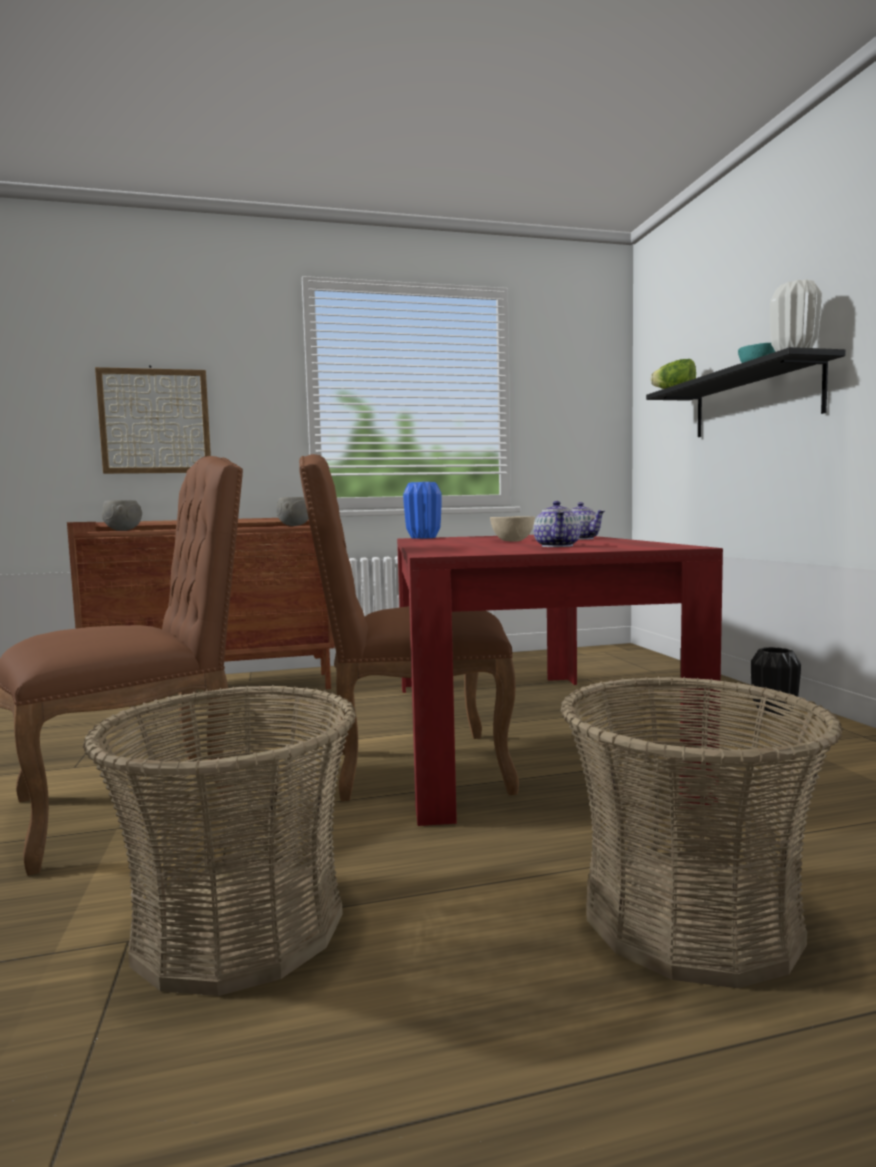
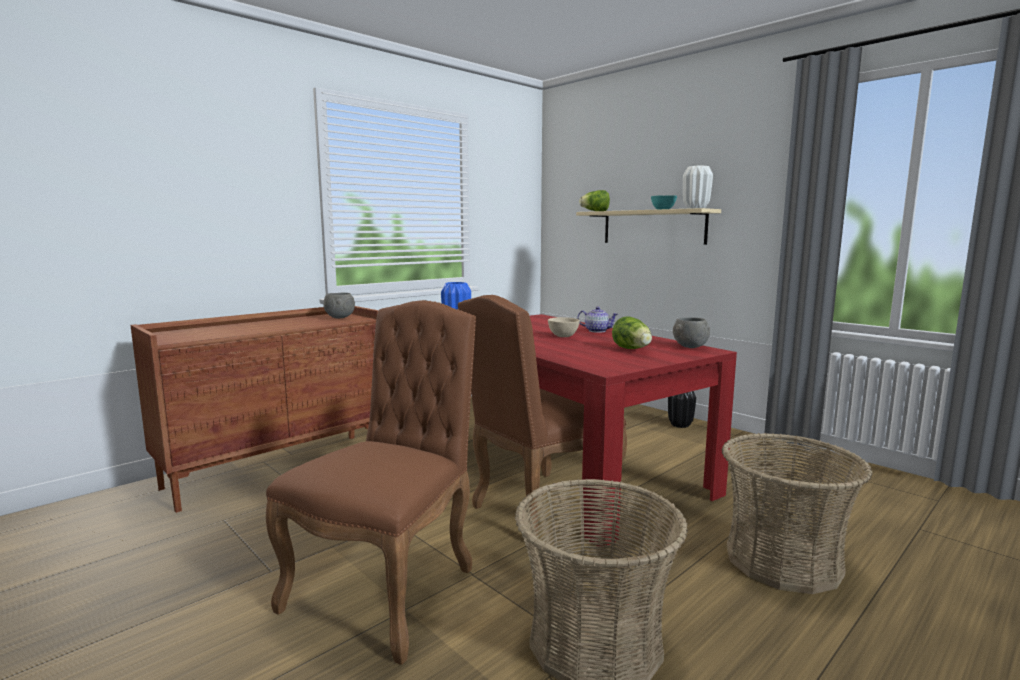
camera: 30 degrees left, 5 degrees up
(122, 530) = (185, 335): grey bowl -> grey bowl (689, 347)
(155, 419) = (180, 216): picture -> none
(557, 546) = (632, 349): teapot -> lettuce
(754, 401) = (653, 227): black shelf -> beige shelf

